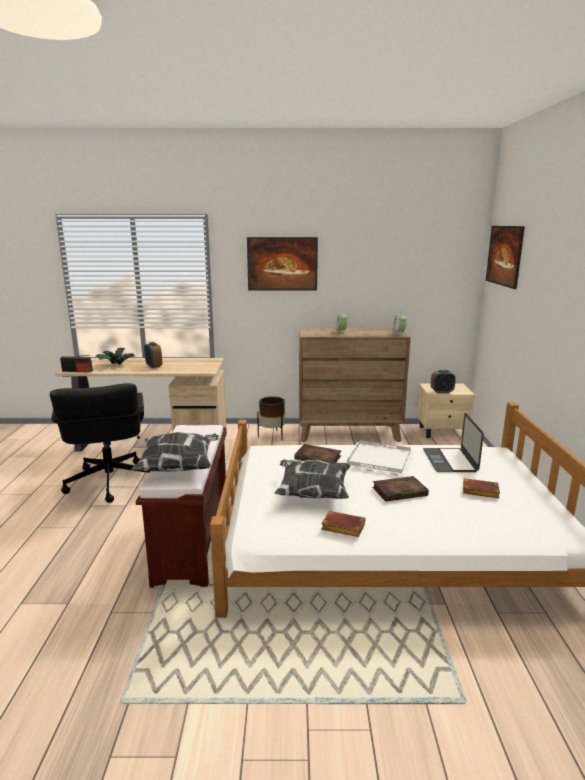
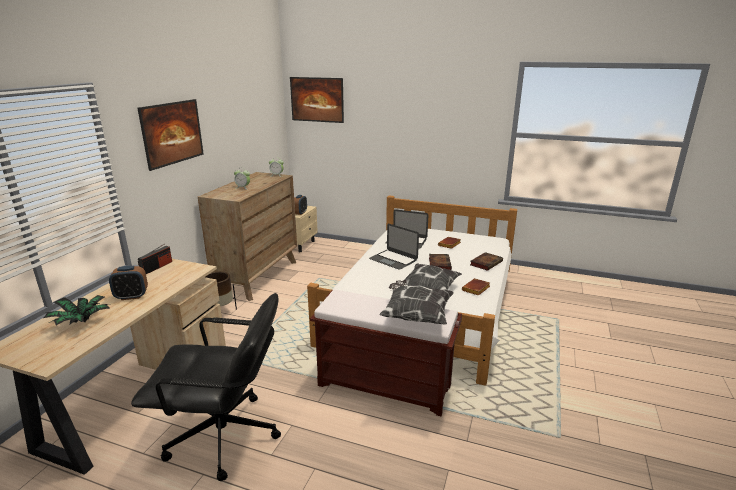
camera: 70 degrees left, 5 degrees up
(77, 371) = (66, 355): radio -> radio (156, 267)
(319, 458) = (374, 277): book -> book (486, 263)
(380, 461) = (393, 259): white tray -> laptop

